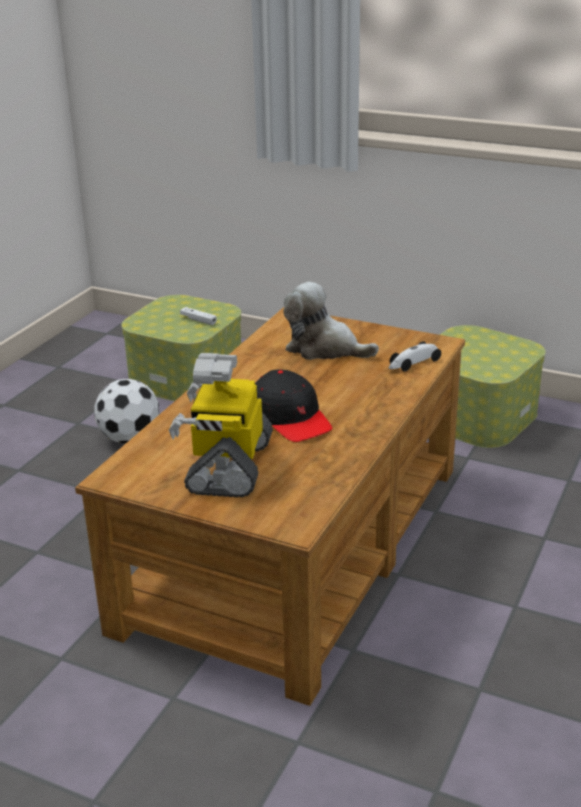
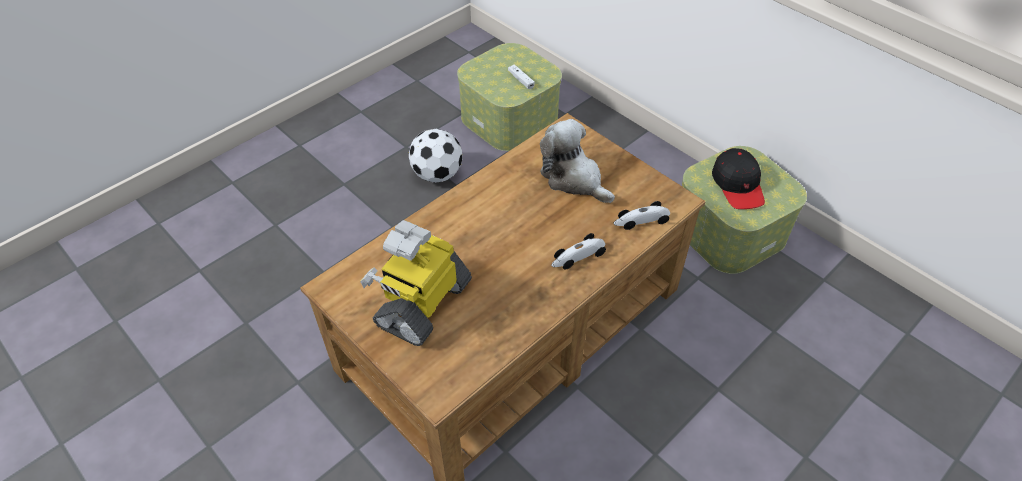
camera: 20 degrees right, 20 degrees up
(291, 418) = (501, 260): black cap -> black cap (738, 185)
(369, 399) = (578, 256): none -> toy car

